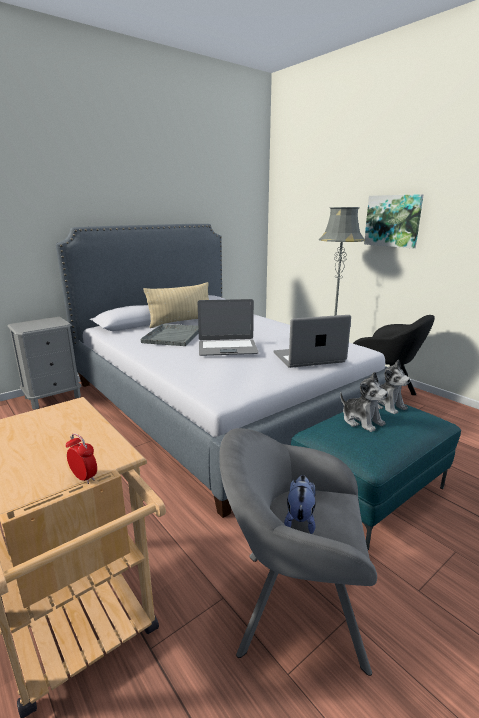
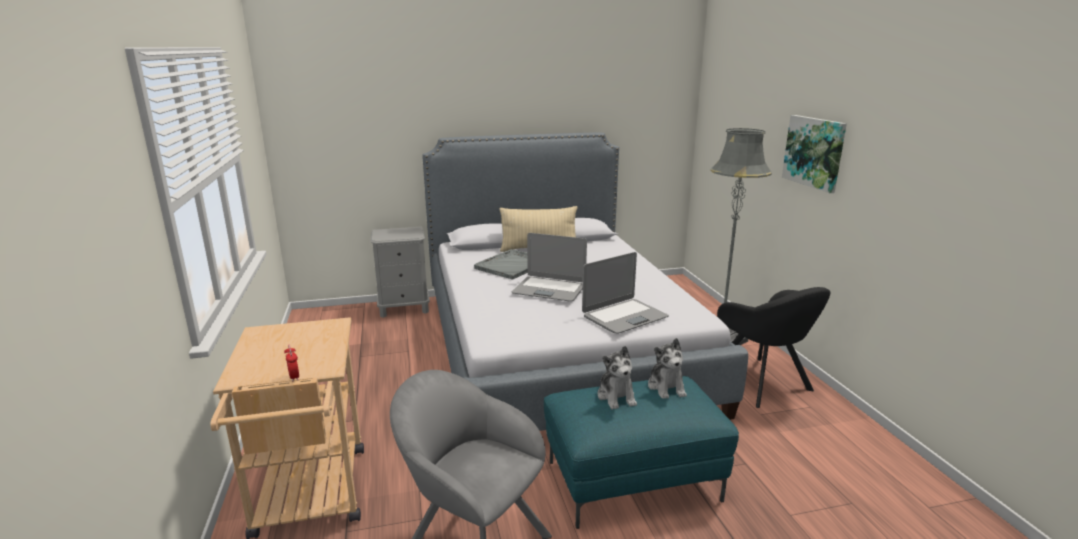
camera: 25 degrees right, 0 degrees up
(300, 519) = (468, 462): plush toy -> none
(309, 358) = (624, 317): laptop -> laptop turned 135 degrees clockwise

